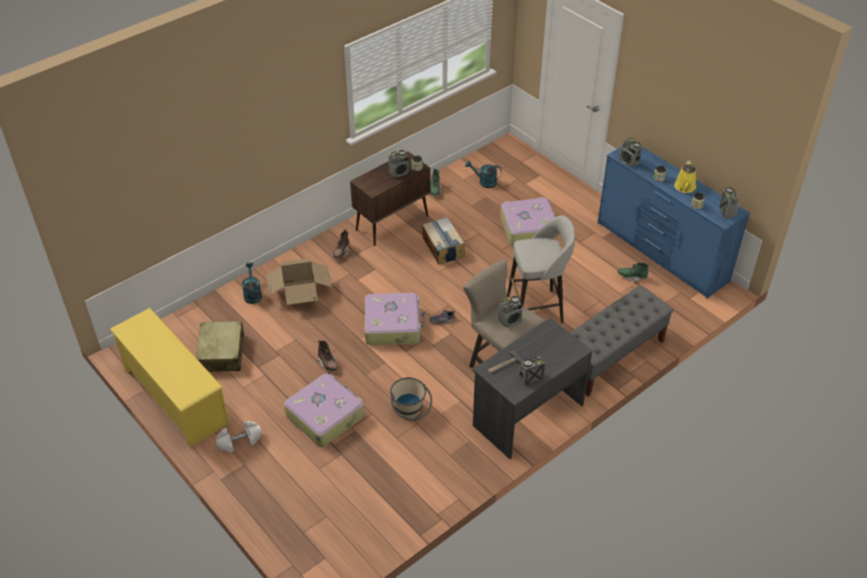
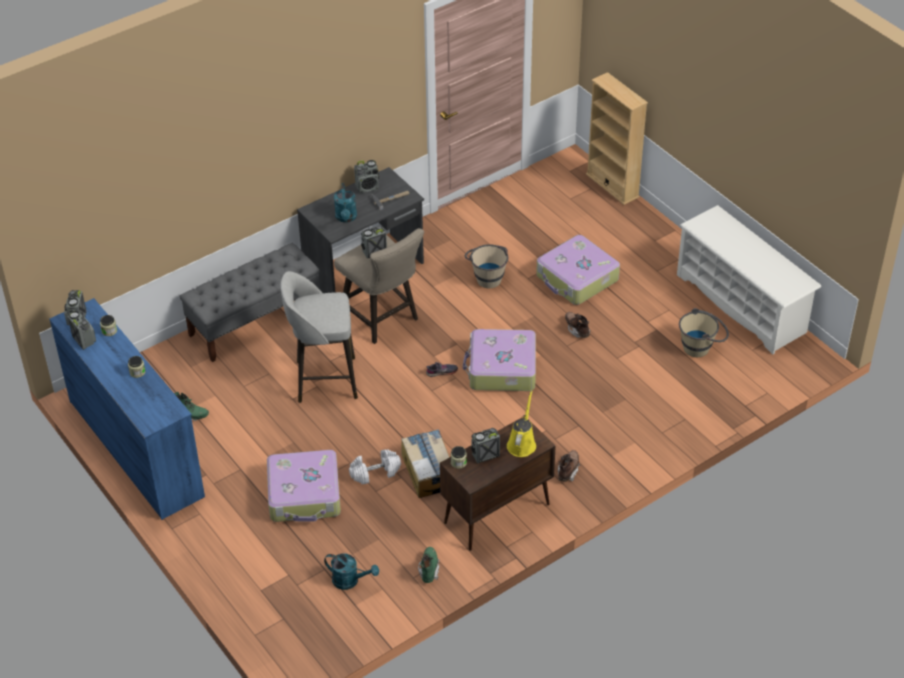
camera: 175 degrees left, 0 degrees up
(175, 397) = (742, 304): yellow shoe rack -> white shoe rack
(222, 353) = (701, 347): beige suitcase -> beige bucket
(239, 441) = (663, 260): white dumbbell -> white dumbbell (375, 472)
(252, 294) = (679, 417): turquoise watering can -> turquoise watering can (346, 218)
(278, 538) = (612, 185): none -> beige bookcase
(300, 292) = (618, 417): cardboard box -> none
(629, 162) = (165, 399): radio -> radio (84, 340)
(685, 187) = (110, 356): yellow watering can -> yellow watering can (522, 443)

